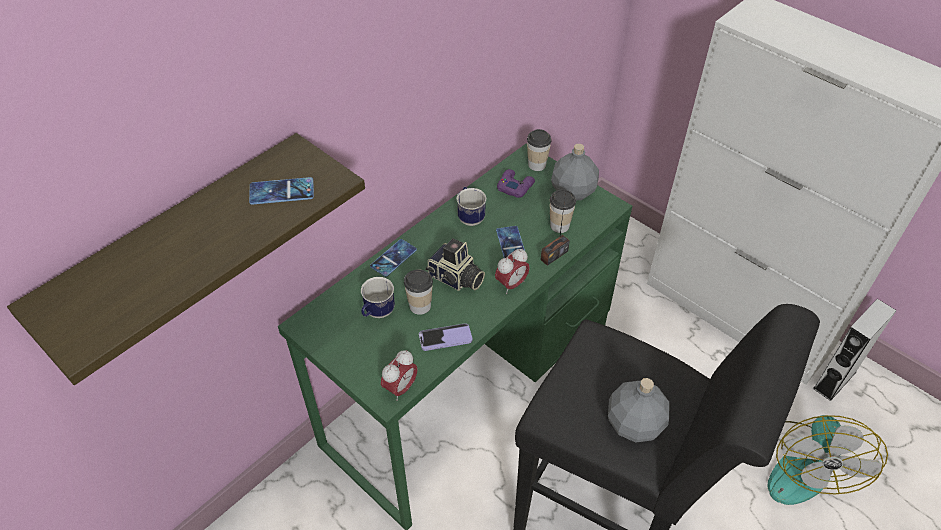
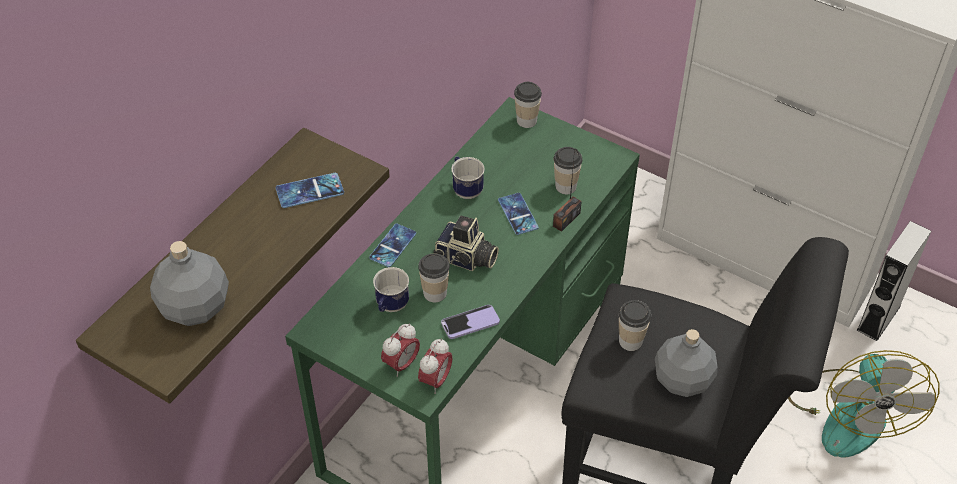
camera: 10 degrees left, 0 degrees up
(511, 284) = (527, 257): alarm clock -> alarm clock (401, 364)
(515, 186) = (508, 148): purple game controller -> none
(573, 191) = (573, 145): grey bottle -> grey bottle (196, 307)
(591, 377) = (630, 341): none -> cup

